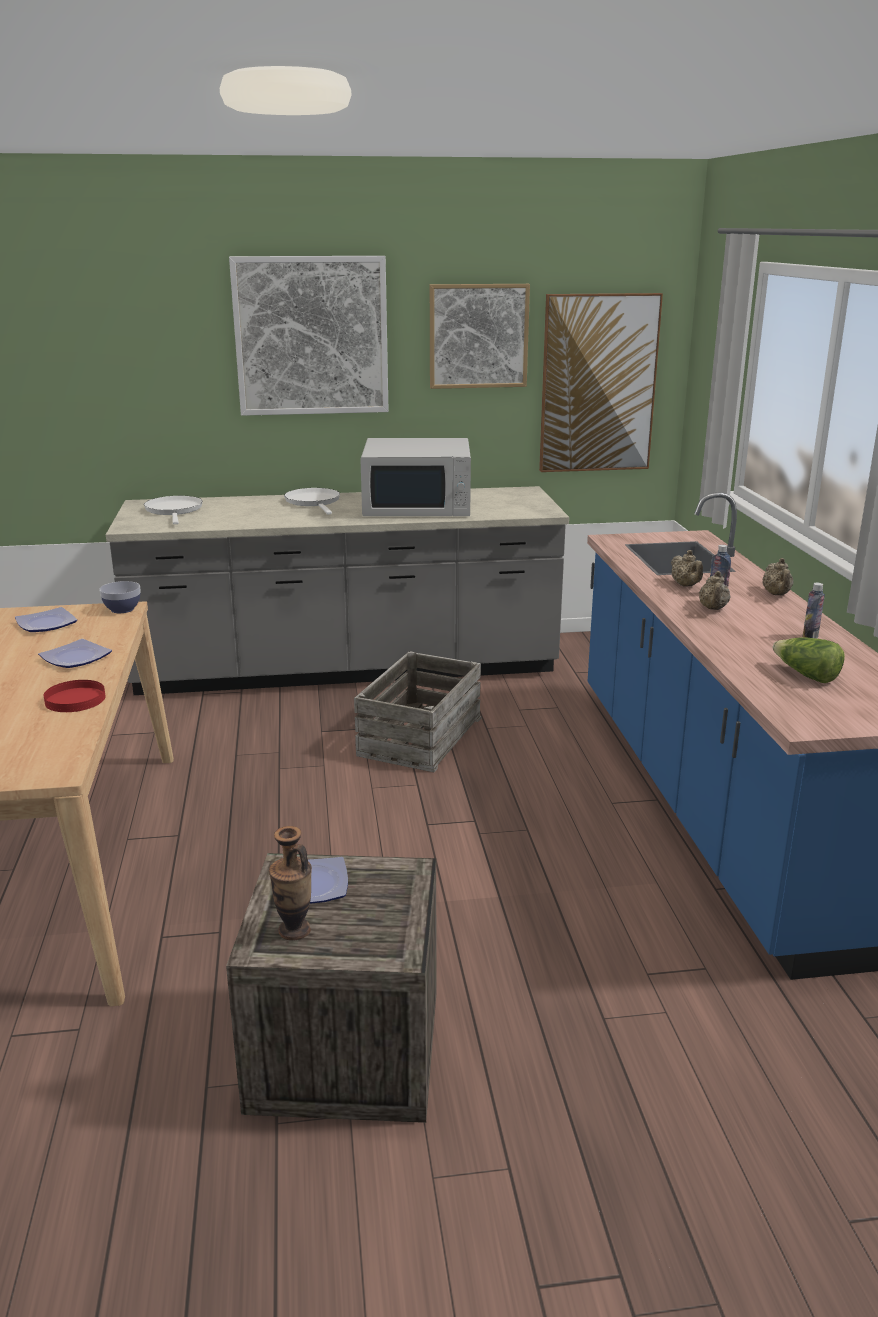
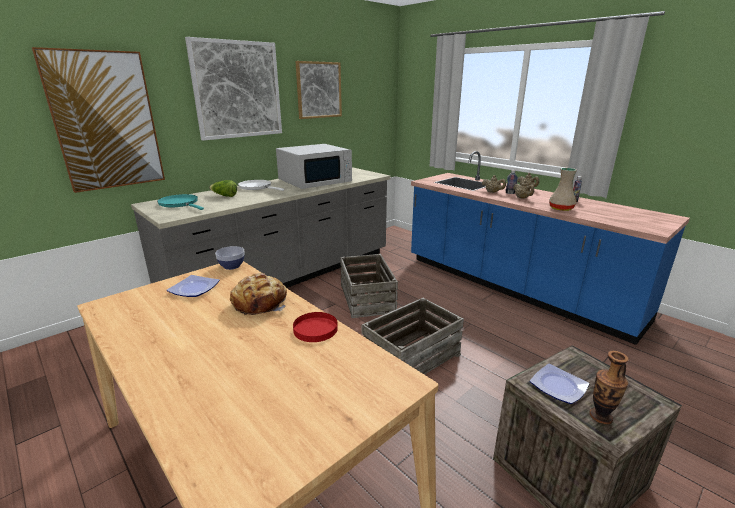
camera: 35 degrees left, 0 degrees up
(76, 658) = (260, 303): plate -> bread
(174, 510) = (180, 204): white frying pan -> turquoise frying pan
(359, 836) = (411, 357): none -> crate
(598, 384) = (367, 114): picture -> picture (105, 121)
(734, 644) = (561, 208): none -> beige vase
(806, 675) = (608, 213): lettuce -> lettuce (224, 196)

